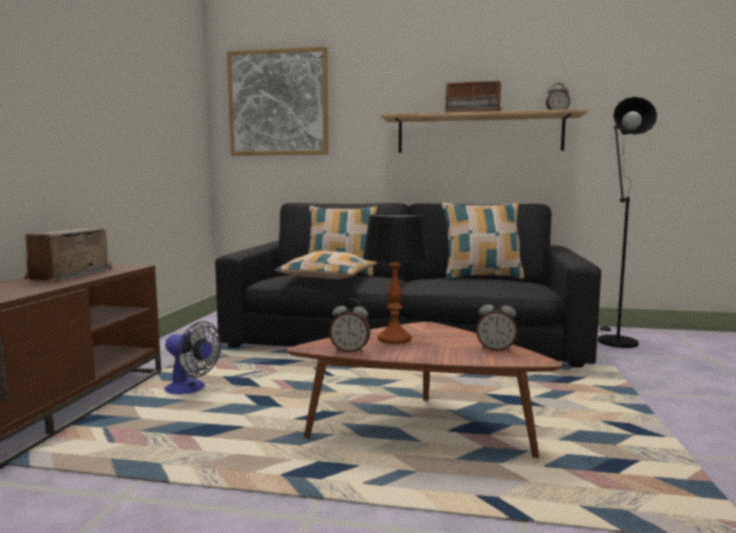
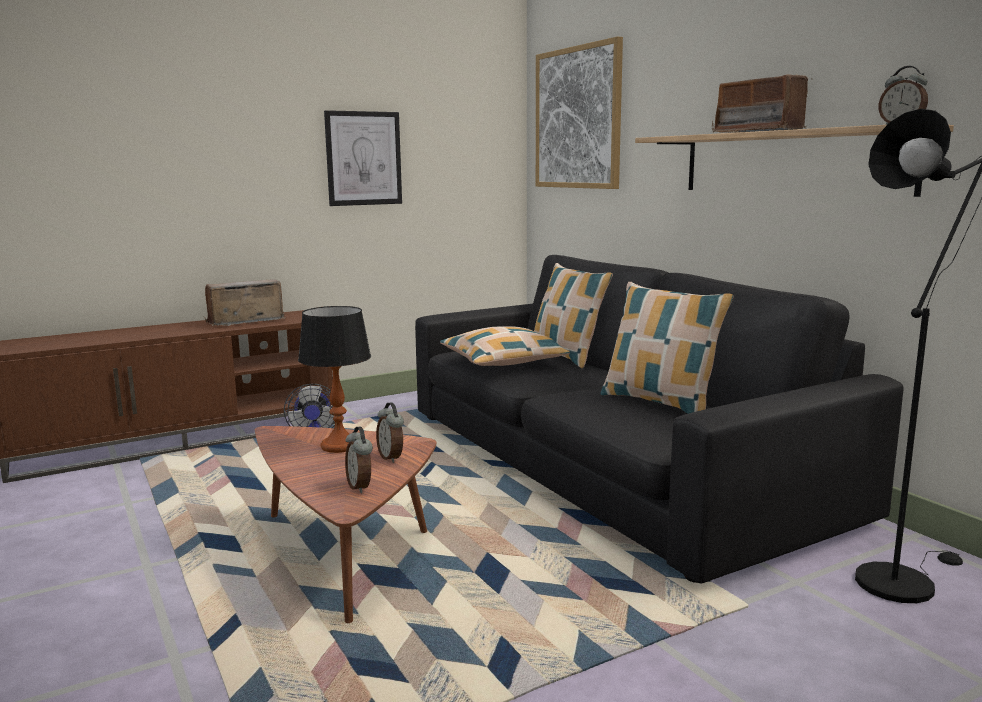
camera: 50 degrees right, 5 degrees up
(124, 113) = (363, 158): none -> picture
(350, 351) = (278, 444): alarm clock -> alarm clock (391, 458)

